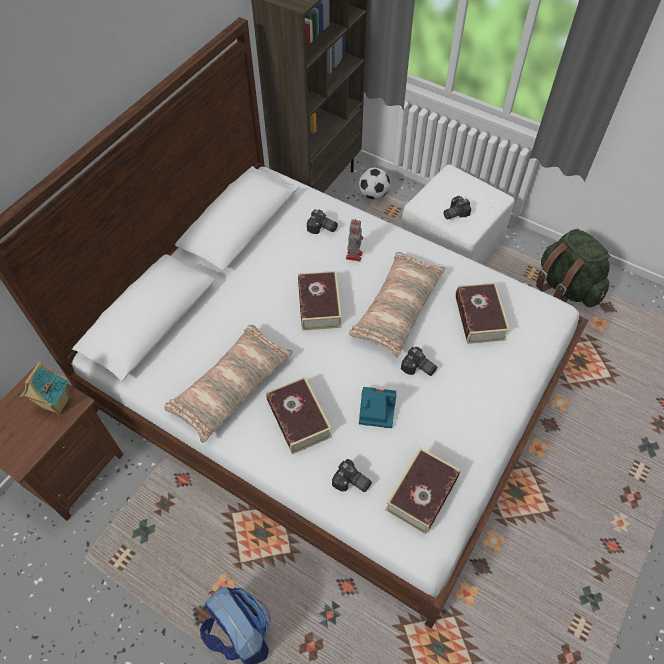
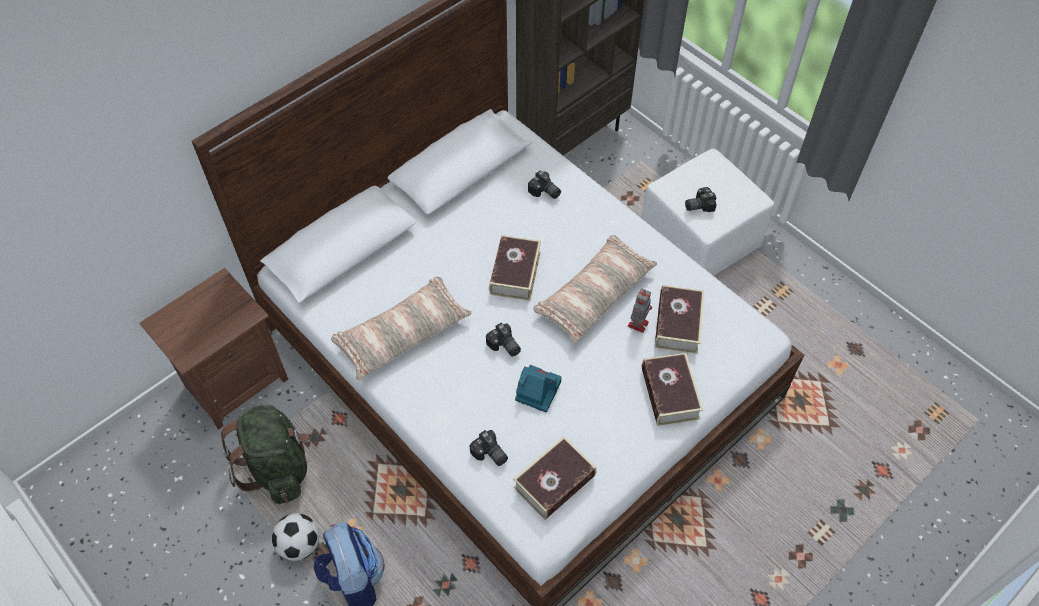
camera: 15 degrees right, 0 degrees up
(55, 404) = (231, 310): toy house -> none
(298, 419) = (458, 381): book -> book (669, 393)
(354, 254) = (569, 227): toy robot -> toy robot (638, 323)
(373, 195) = (632, 162): football -> football (299, 545)
(418, 368) = (595, 360): camera -> camera (504, 346)
(565, 287) = (815, 316): green backpack -> green backpack (278, 467)

